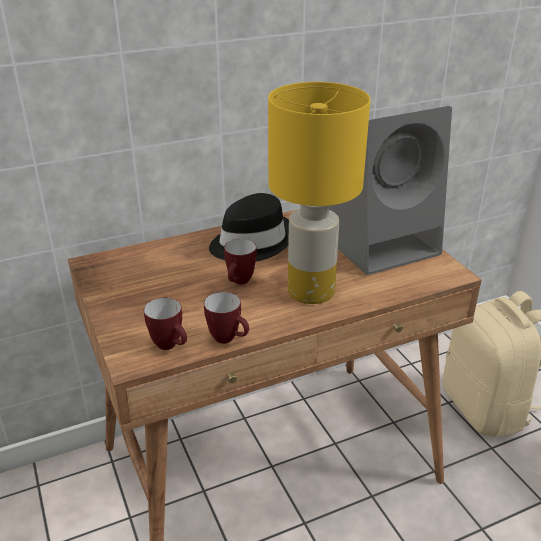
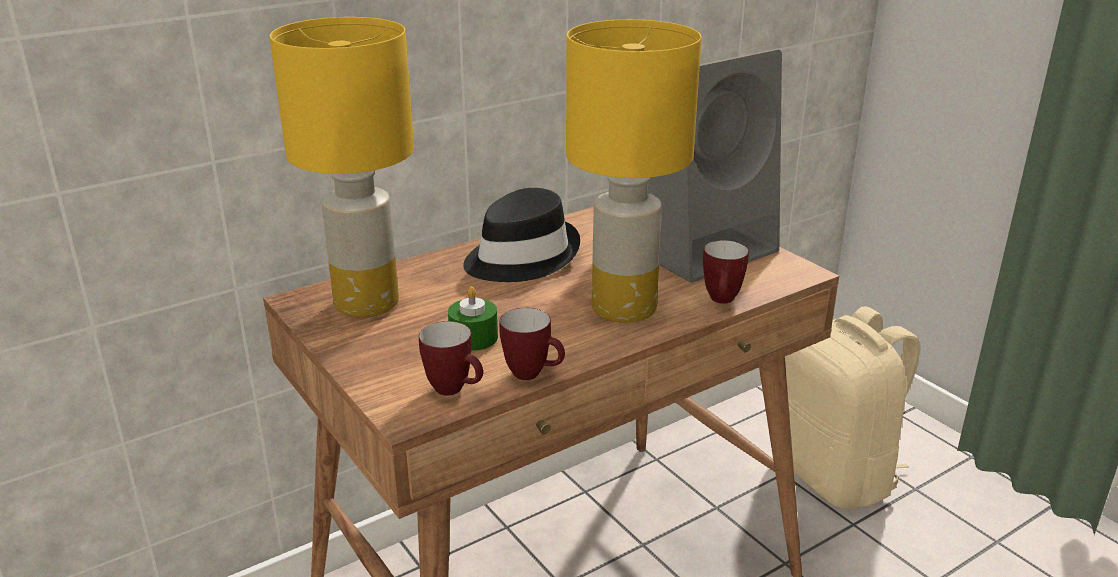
camera: 10 degrees left, 5 degrees down
(135, 270) = (368, 303): none -> yellow table lamp
(197, 305) = (473, 338): none -> green candle
(239, 283) = (523, 306): mug -> mug (722, 301)

